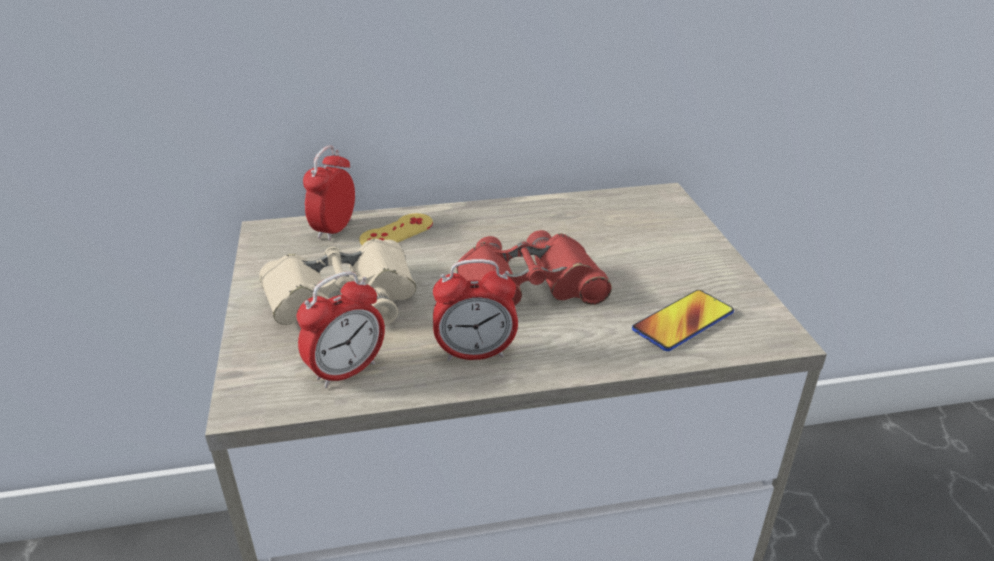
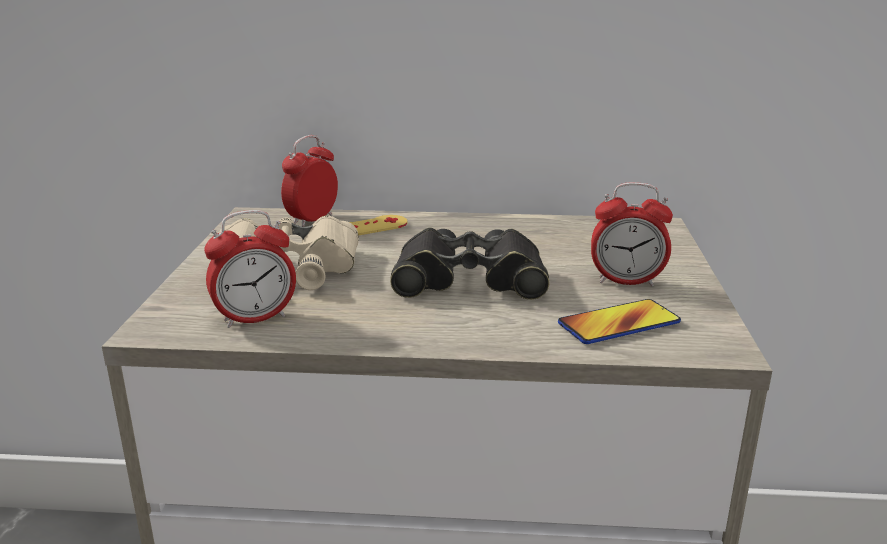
camera: 15 degrees right, 10 degrees down
(475, 353) = (385, 321): alarm clock -> alarm clock (626, 281)
(527, 287) = (469, 279): red binoculars -> black binoculars

